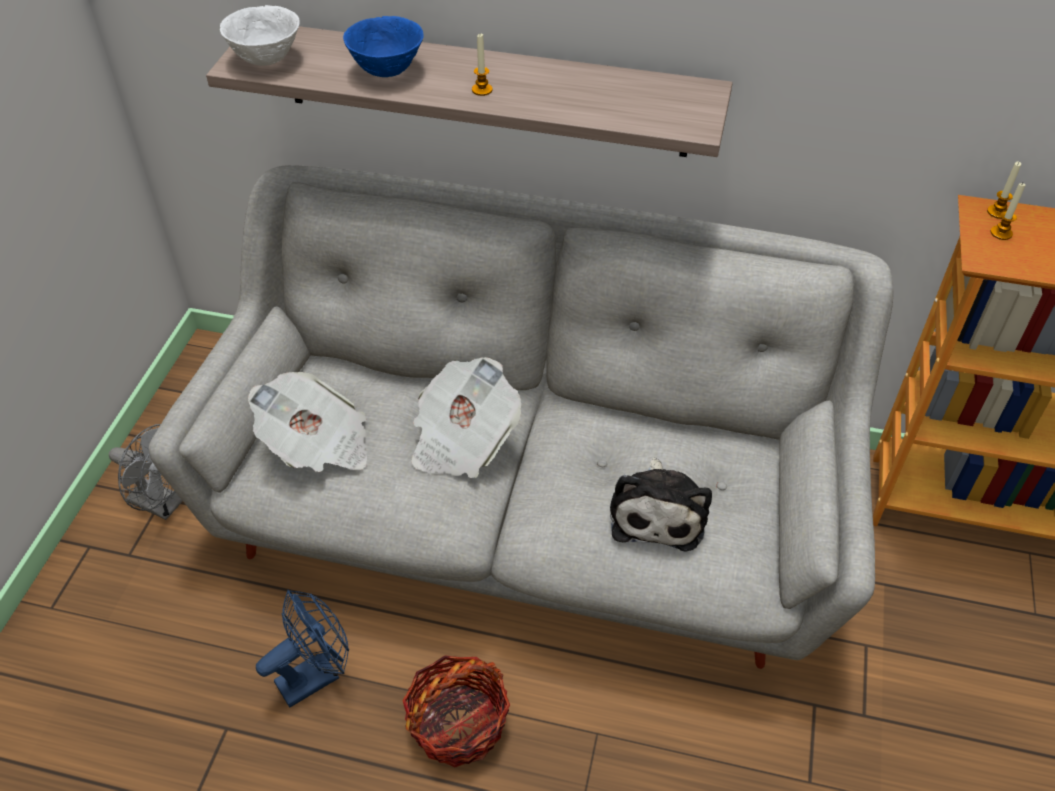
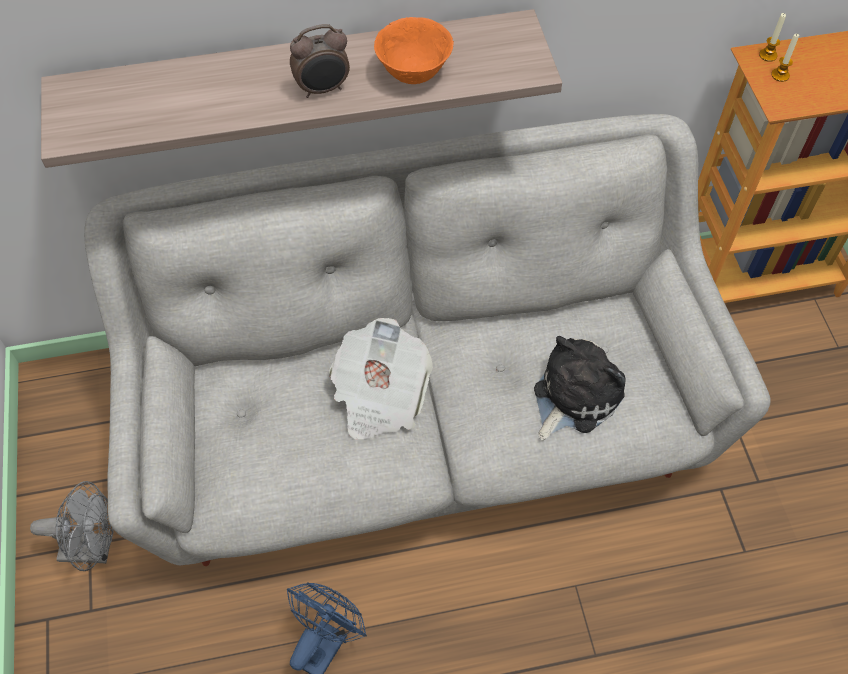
camera: 25 degrees left, 10 degrees up
(267, 60) = (92, 120): white bowl -> none
(317, 444) = (256, 452): newspaper -> none
(388, 71) = (221, 96): blue bowl -> none
(458, 723) = (465, 628): basket -> none
(482, 90) = (323, 89): candle -> alarm clock
(576, 100) = (414, 73): none -> orange bowl
(658, 512) = (573, 396): plush toy -> plush toy turned 120 degrees counterclockwise

